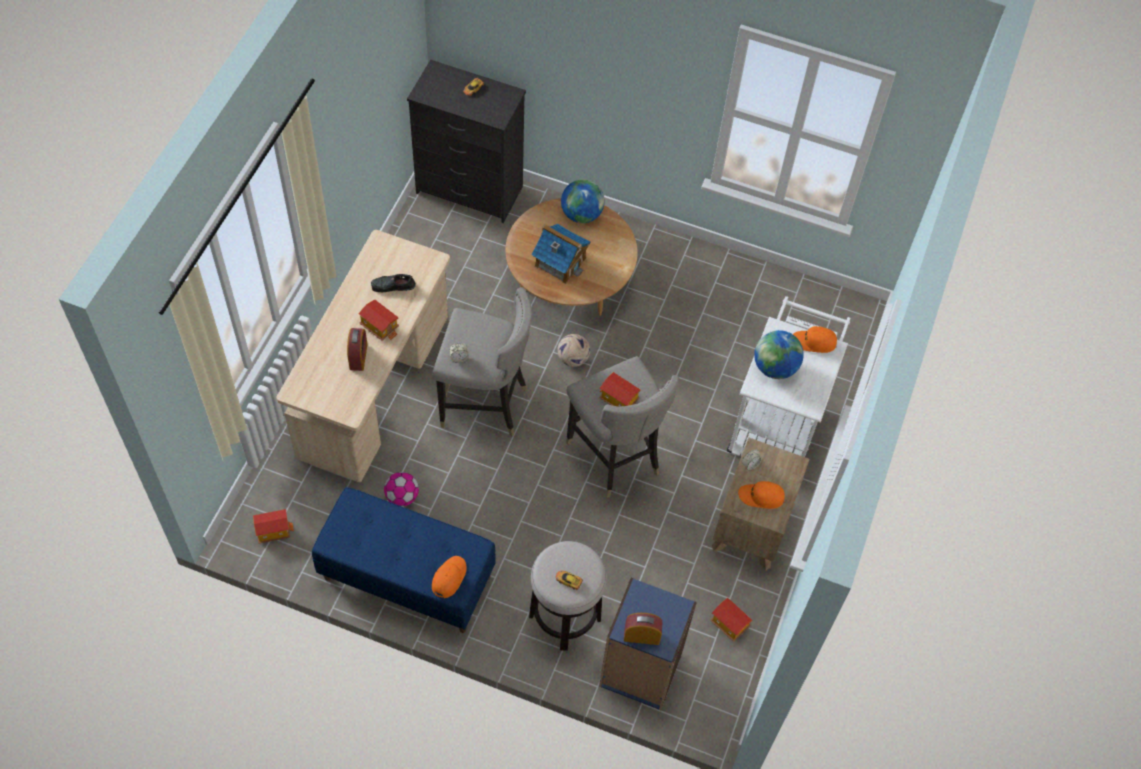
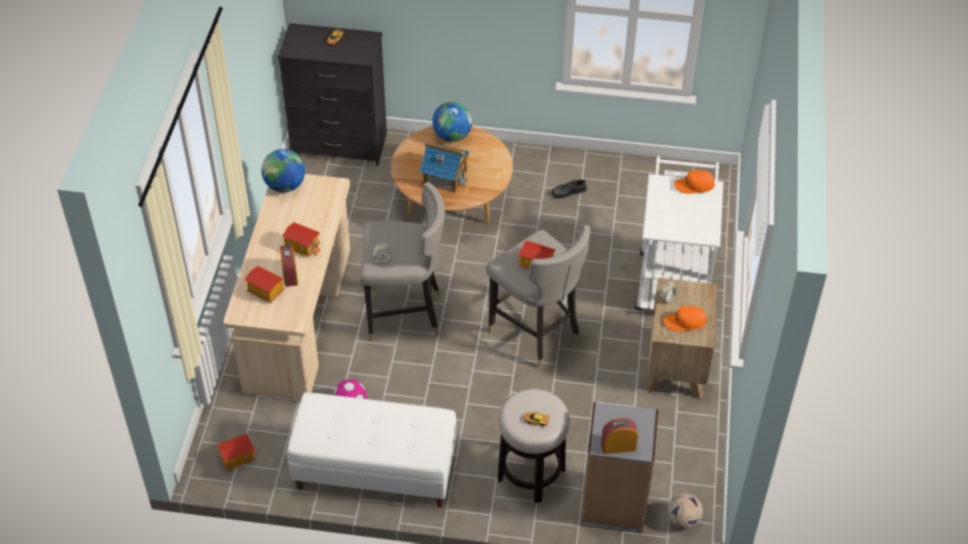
camera: 10 degrees left, 10 degrees down
(392, 286) = (304, 212): black shoe -> black shoe (568, 192)
(406, 578) = (374, 472): blue bench -> white bench
(449, 578) = (422, 448): orange cap -> none
(573, 359) = (474, 262): football -> football (683, 520)
(640, 670) = (613, 504): blue bookcase -> grey bookcase
(729, 624) = (681, 449): toy house -> toy house (265, 292)
(774, 367) = (666, 212): globe -> globe (285, 186)

